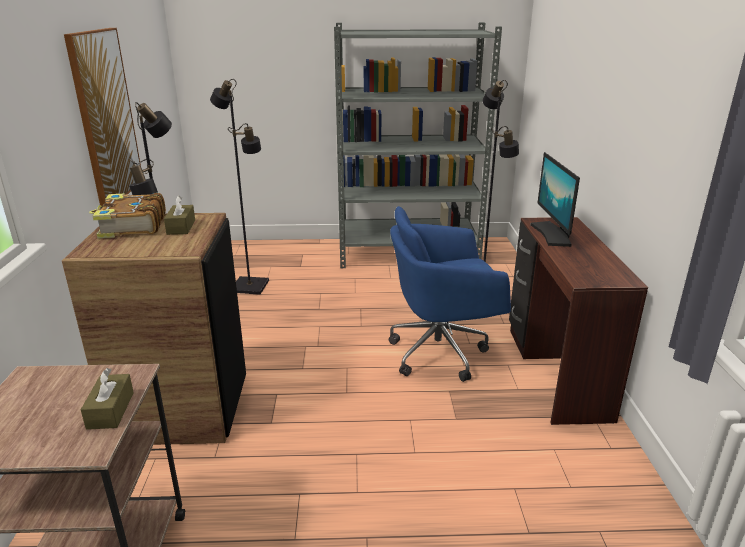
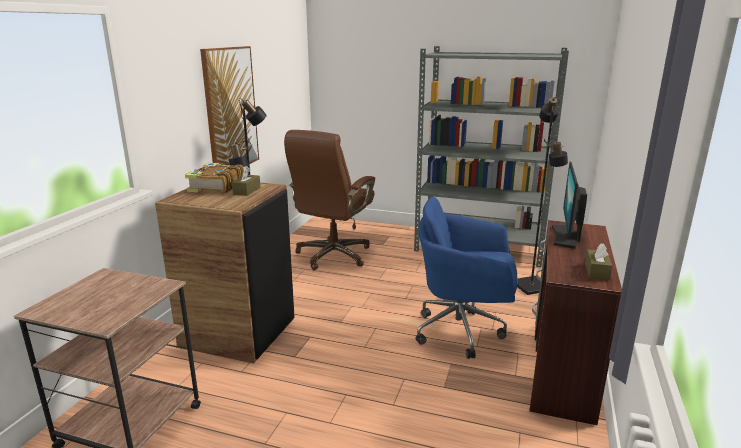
camera: 20 degrees right, 5 degrees down
(110, 410) = (134, 304): brown tissue box -> brown tissue box (597, 271)
(250, 286) = (334, 254): black floor lamp -> brown office chair

